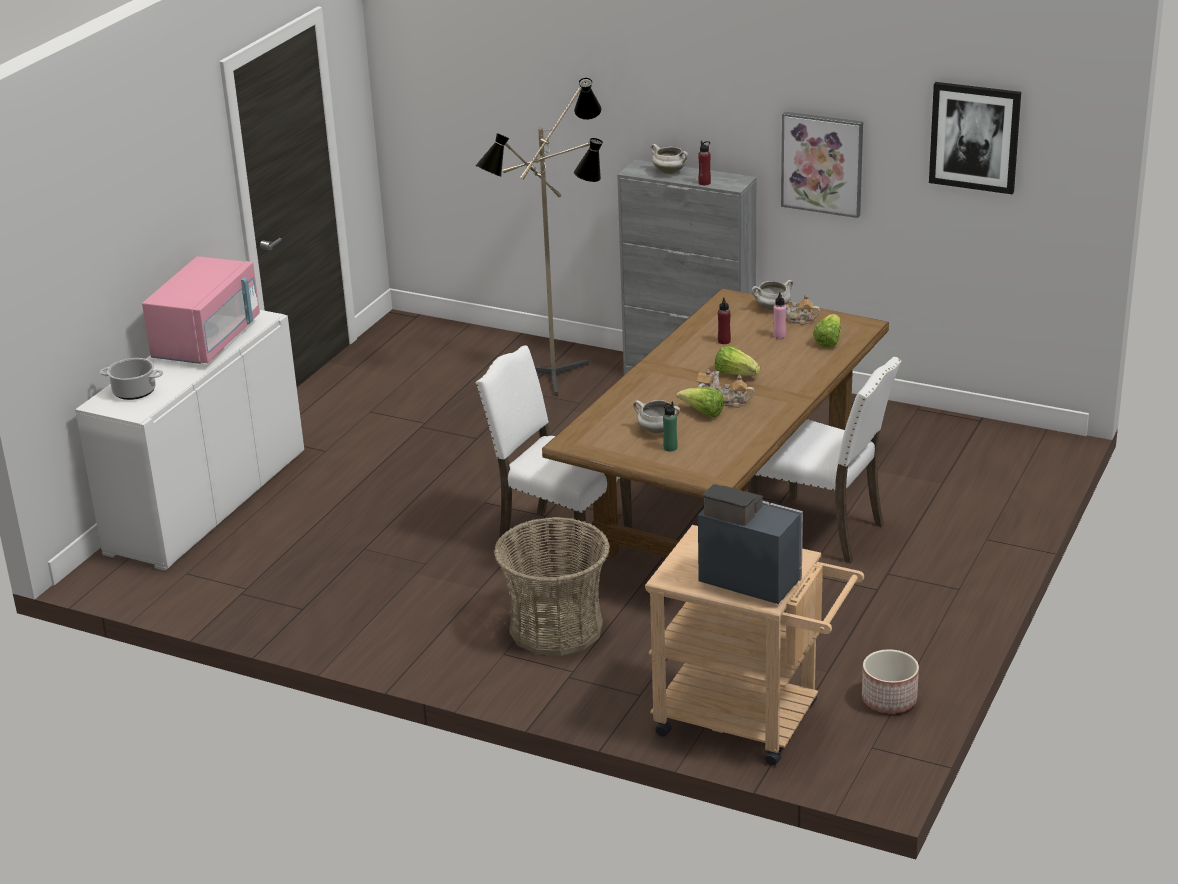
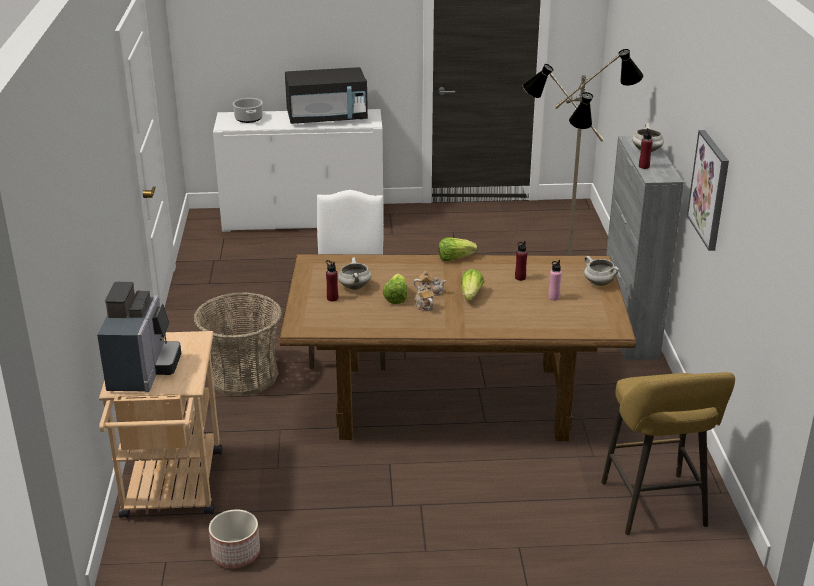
camera: 60 degrees right, 0 degrees up
(207, 341) = (327, 118): pink microwave -> black microwave
(670, 448) = (332, 298): green bottle -> red bottle
(801, 320) = (591, 300): teapot -> none
(821, 531) = (457, 454): white chair -> none
(828, 341) = (568, 320): lettuce -> lettuce (455, 258)
(975, 137) = (767, 211): picture -> none
(979, 457) = (655, 508): none -> yellow stool

